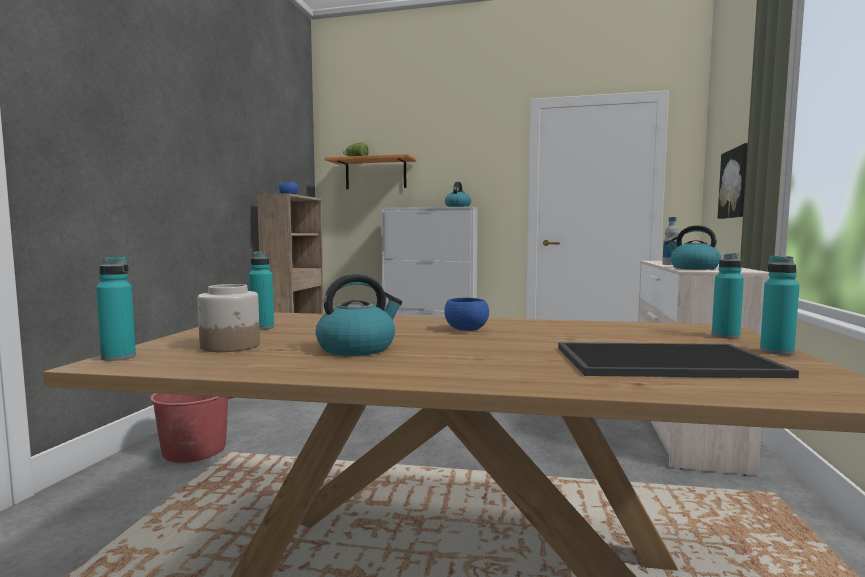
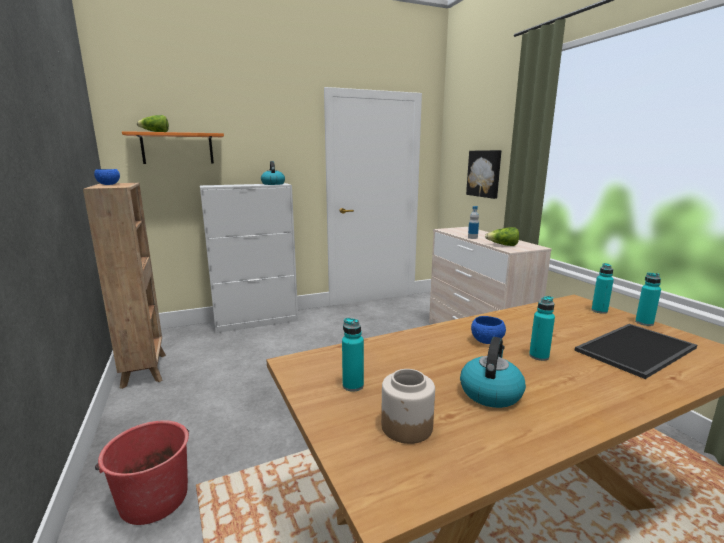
camera: 35 degrees left, 10 degrees up
(118, 357) = (369, 489): turquoise bottle -> turquoise bottle (539, 356)
(693, 268) = (503, 245): kettle -> lettuce

